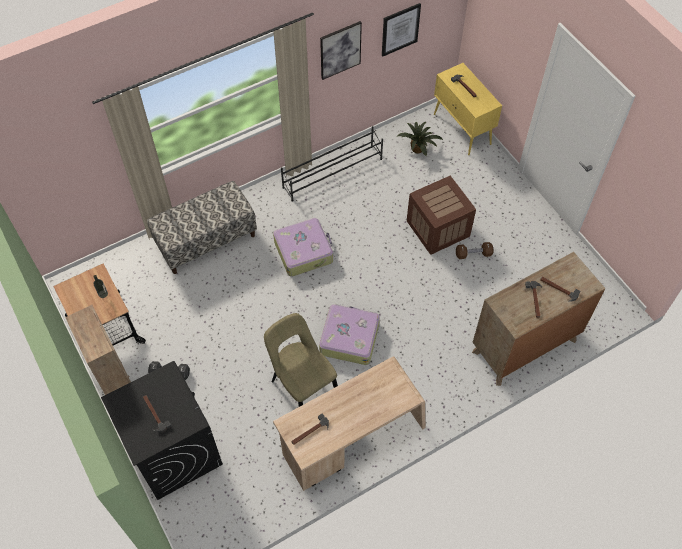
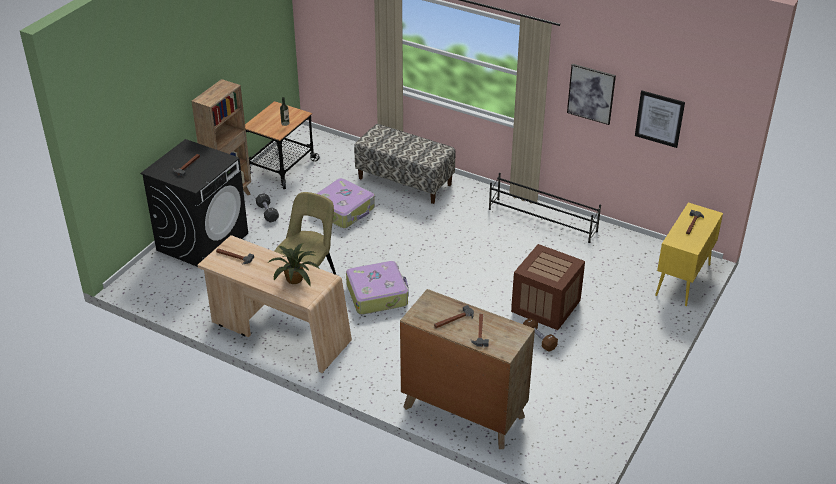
camera: 60 degrees right, 20 degrees down
(304, 251) = (443, 235): suitcase -> suitcase (343, 210)
(418, 148) = (627, 260): potted plant -> potted plant (296, 280)

